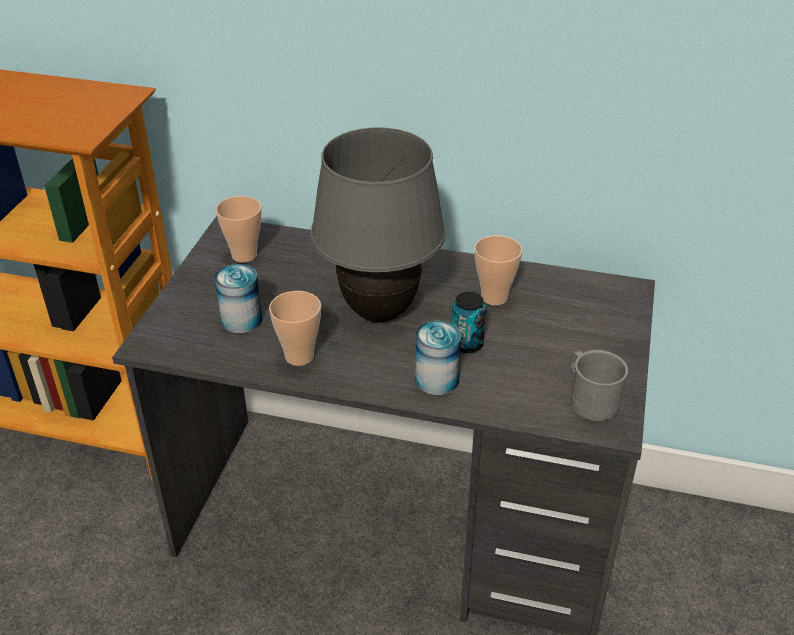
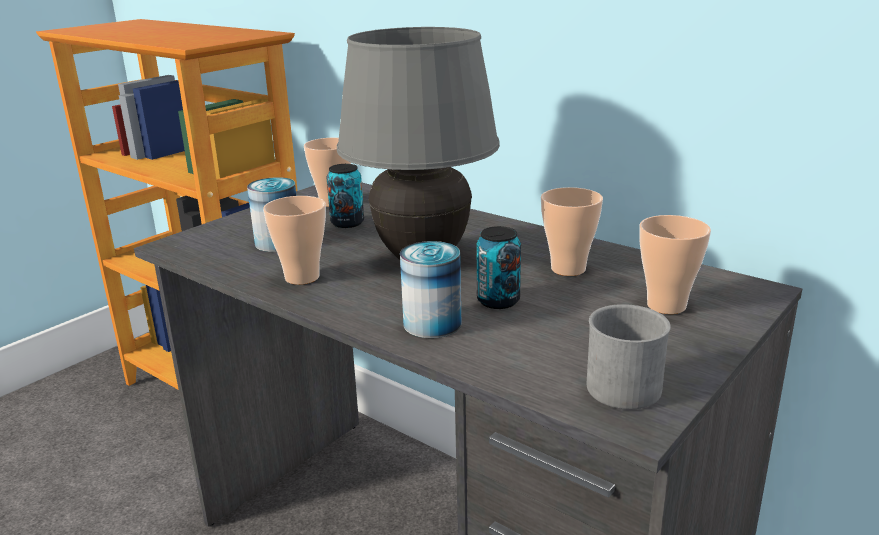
camera: 25 degrees right, 15 degrees down
(281, 280) = (347, 223): none -> can
(580, 320) = (666, 305): none -> cup

